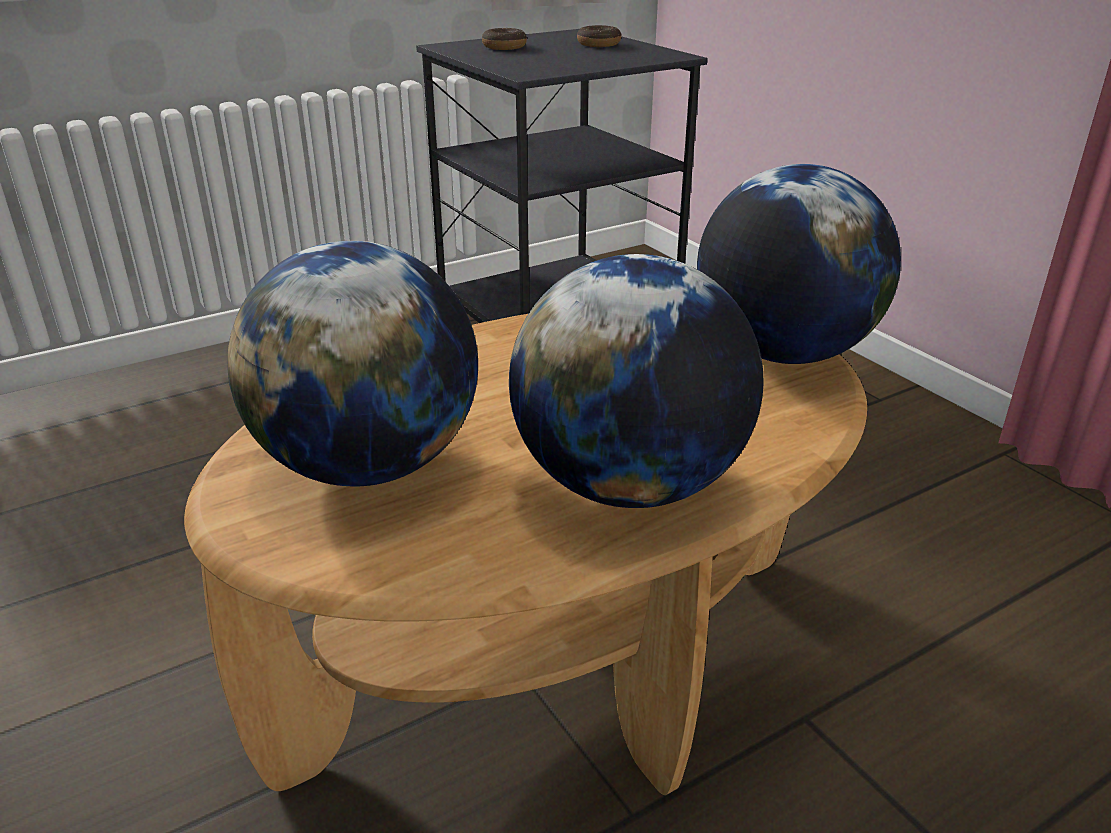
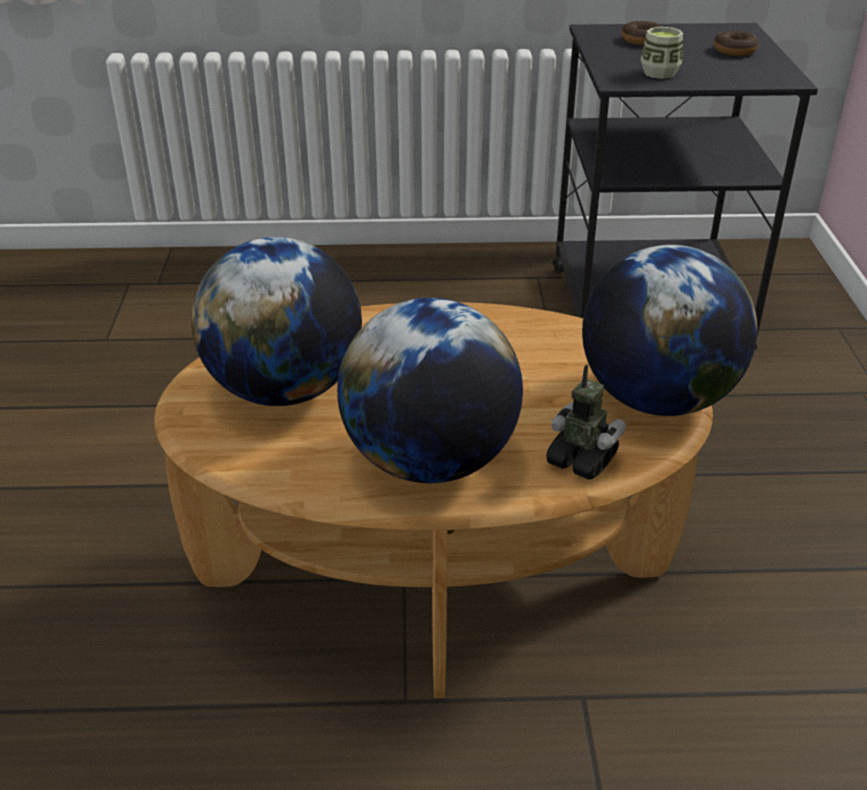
camera: 30 degrees right, 5 degrees up
(556, 64) = (659, 73): none -> cup
(782, 429) = (581, 460): none -> toy robot

